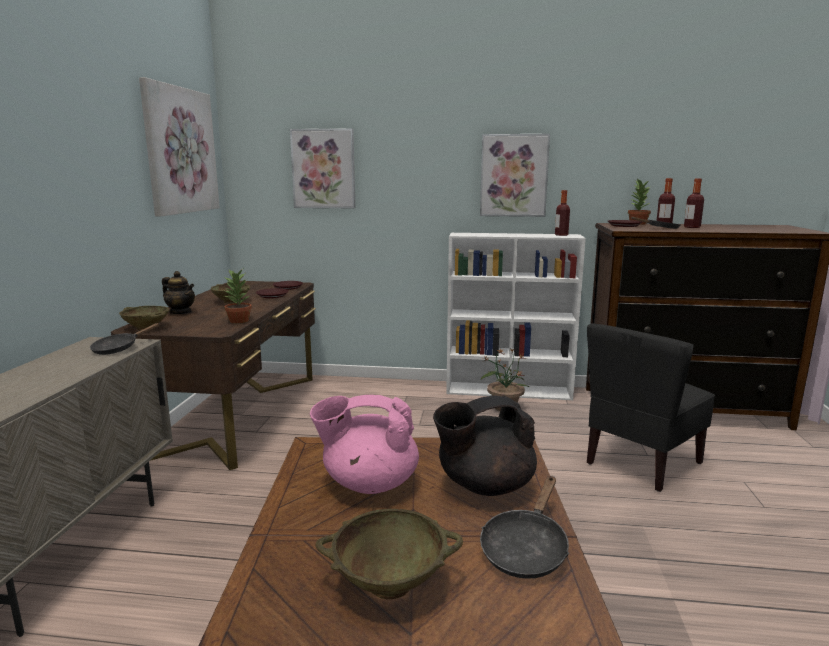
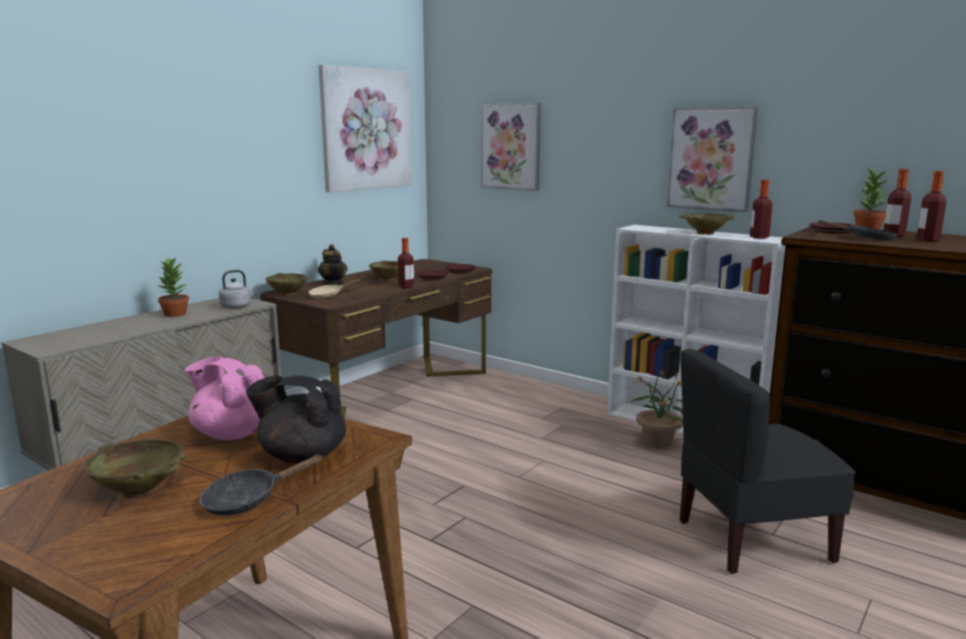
camera: 30 degrees right, 0 degrees up
(119, 348) = (237, 306): black frying pan -> grey kettle
(198, 324) = (329, 295): none -> beige frying pan
(239, 321) = (364, 297): potted plant -> potted plant (175, 314)
(263, 306) = (406, 286): none -> bottle
(520, 235) = (705, 233): none -> beige bowl

